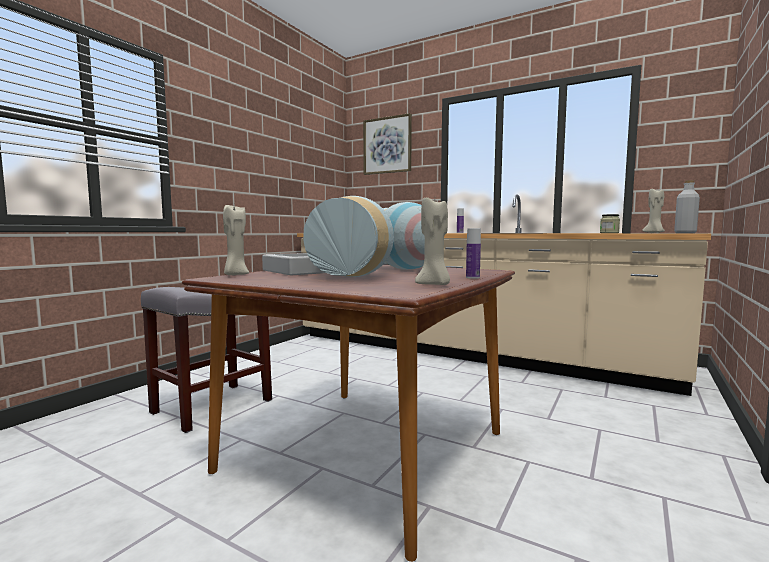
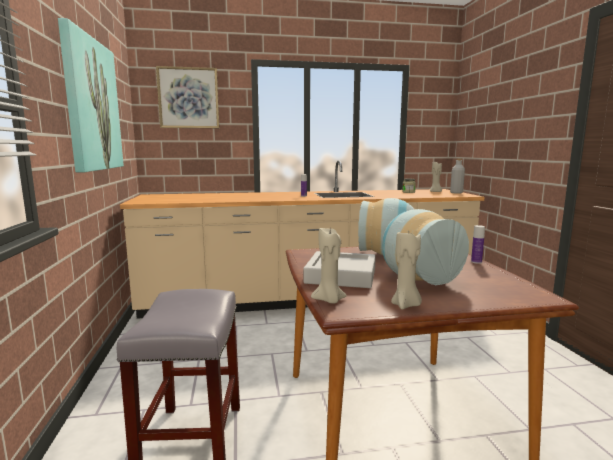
camera: 40 degrees left, 5 degrees up
(269, 150) = (91, 105): none -> picture
(434, 285) = (505, 280): beige candle -> beige candle (406, 305)

